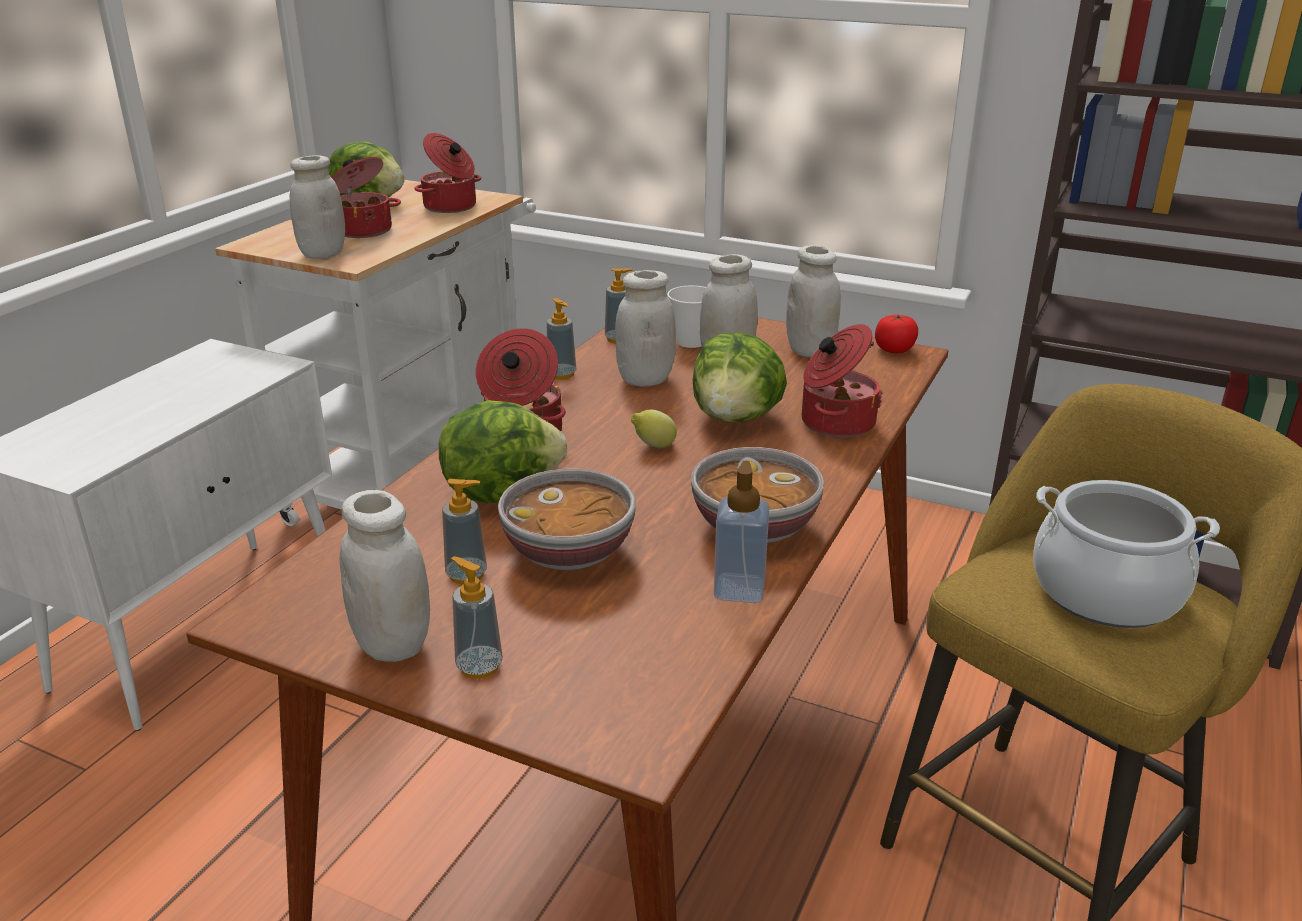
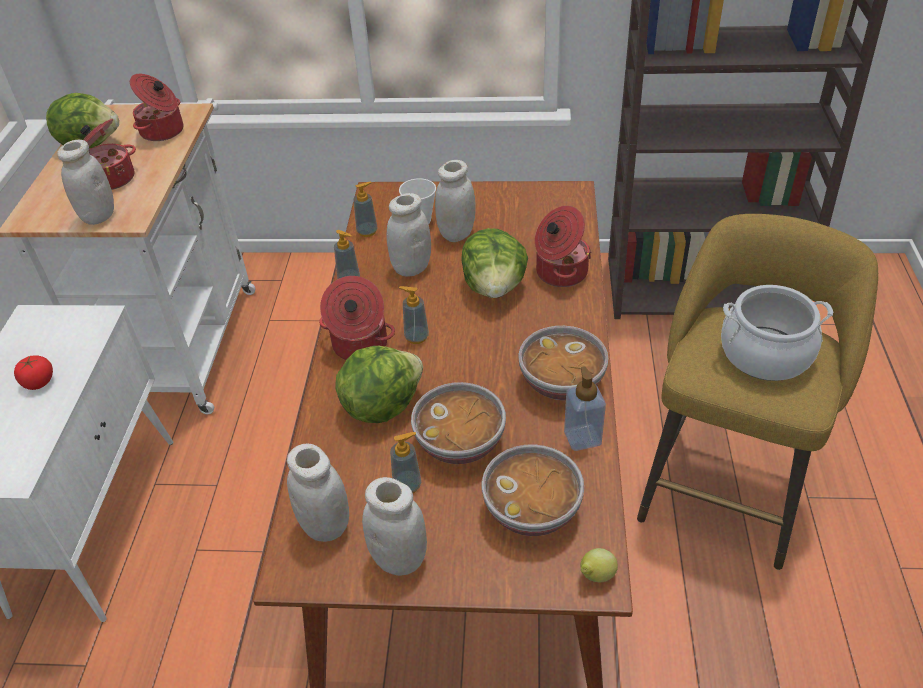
camera: 20 degrees left, 15 degrees up
(479, 666) = (465, 555): soap dispenser -> soap dispenser (416, 337)
(610, 645) = (533, 509): none -> bowl
(653, 446) = (456, 331): lemon -> lemon (596, 576)
(810, 351) = (506, 207): white jar -> white jar (325, 525)
(894, 350) = (560, 191): tomato -> tomato (39, 382)

